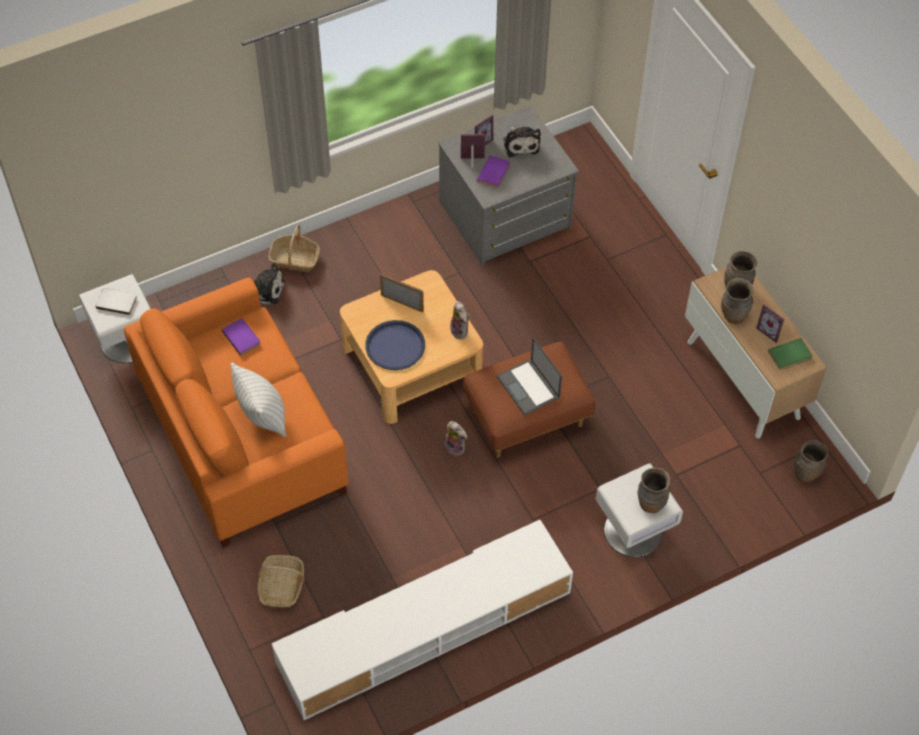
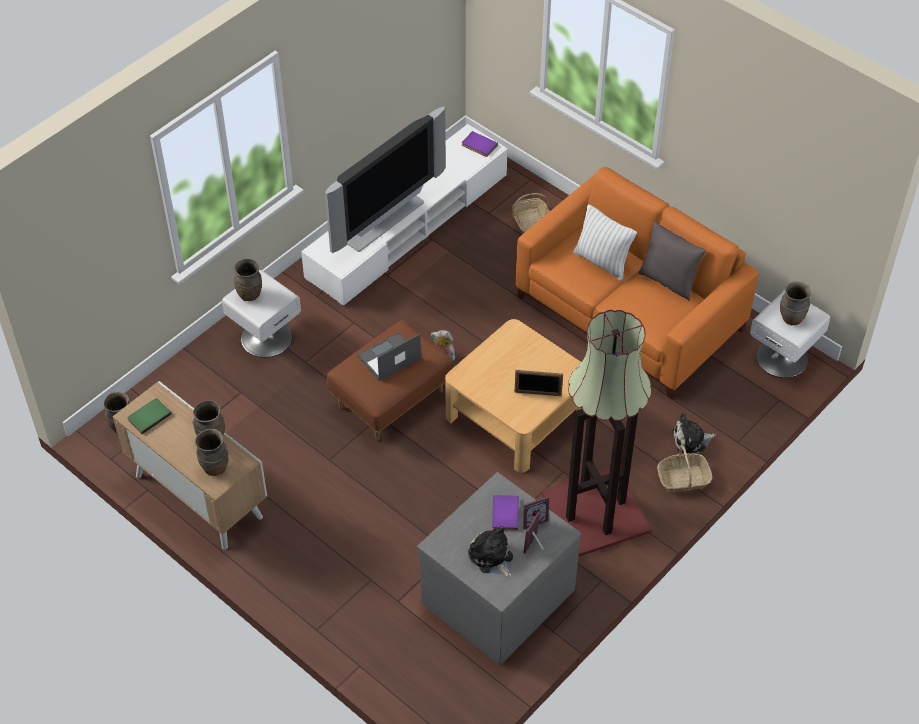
camera: 160 degrees right, 5 degrees down
(117, 301) = (791, 318): white book -> brown vase
(209, 374) = (668, 281): none -> grey pillow
(242, 337) = (659, 315): purple book -> purple book (478, 146)
(389, 254) = (594, 514): none -> floor lamp
(395, 346) = (523, 354): blue tray -> none
(461, 331) = (471, 384): plush toy -> none
(464, 583) = (383, 220): none -> television
(529, 387) = (388, 358): laptop -> laptop turned 75 degrees counterclockwise
(770, 331) = (172, 434): picture frame -> none

